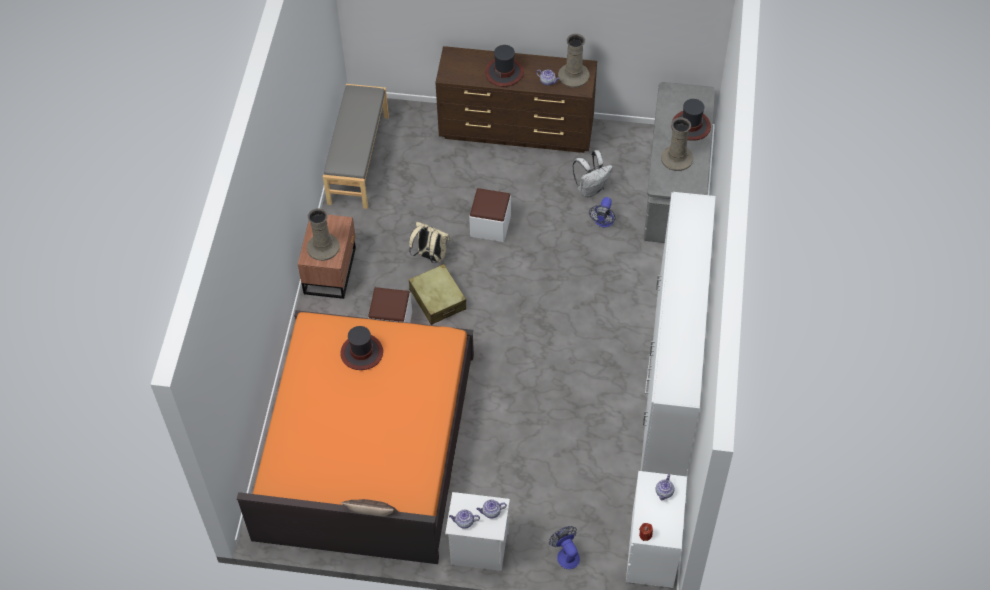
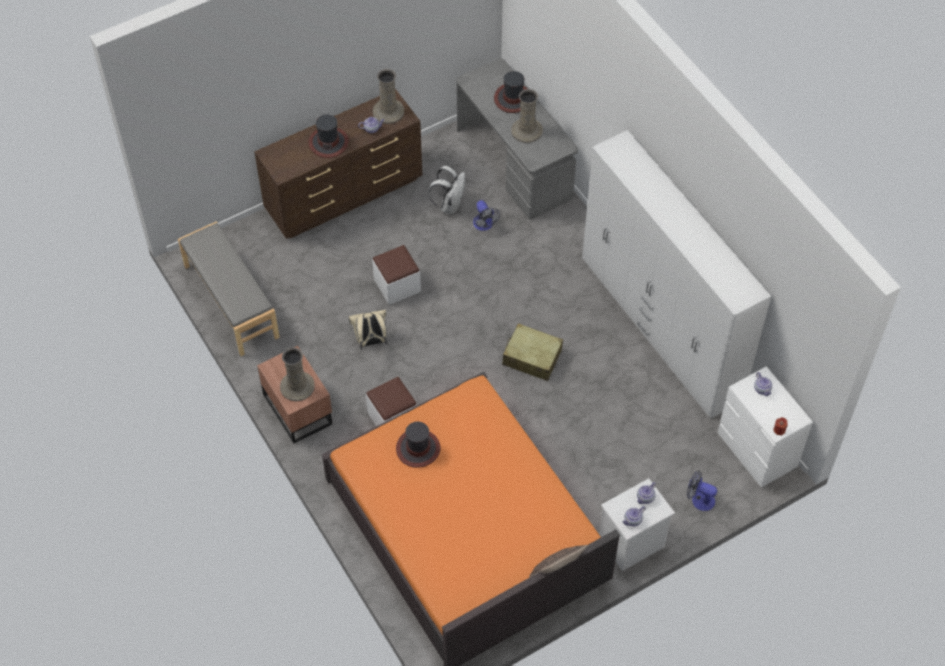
camera: 40 degrees left, 0 degrees up
(437, 299) = (411, 373): beige suitcase -> beige suitcase (532, 357)

